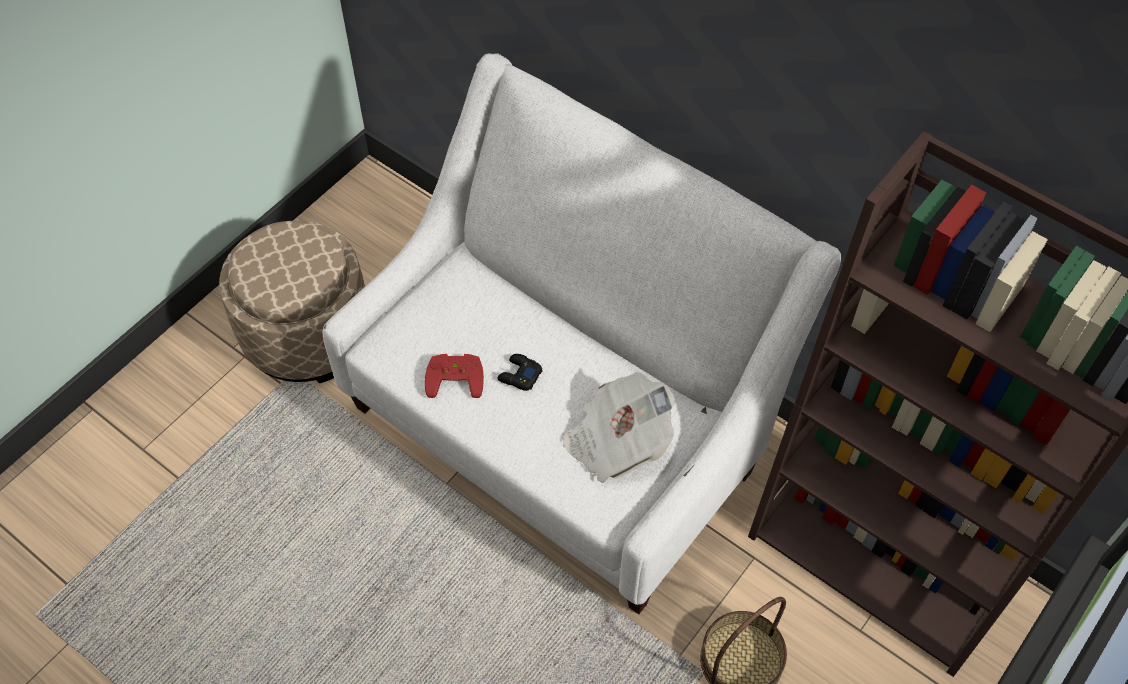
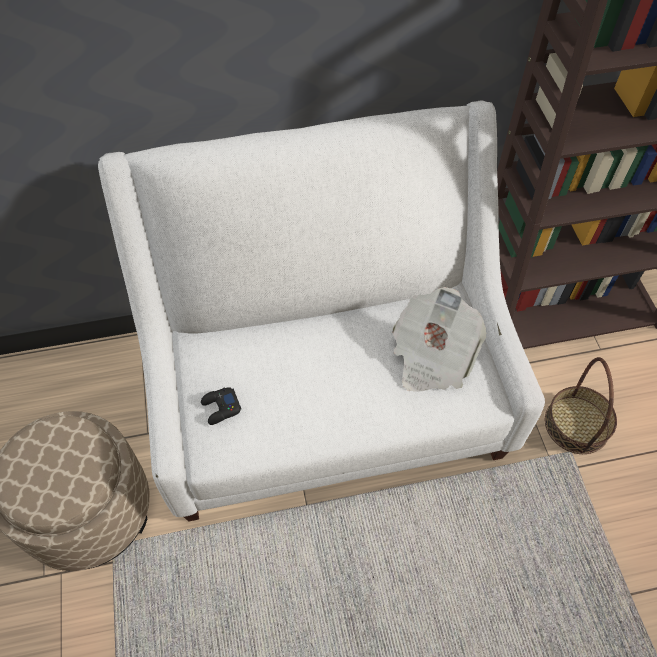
camera: 50 degrees left, 0 degrees up
(455, 375) = (286, 416): red game controller -> none
(519, 375) = (325, 376): black game controller -> black game controller (221, 408)

